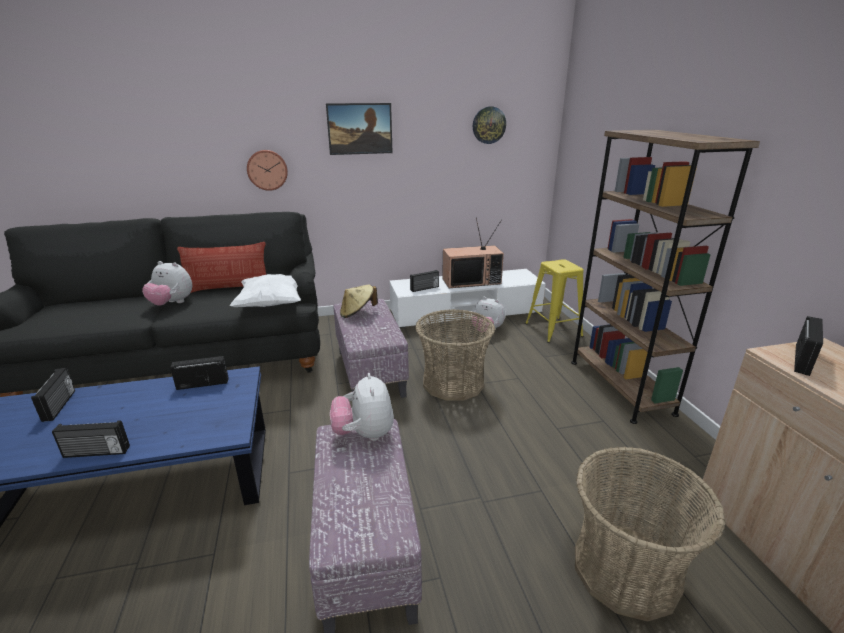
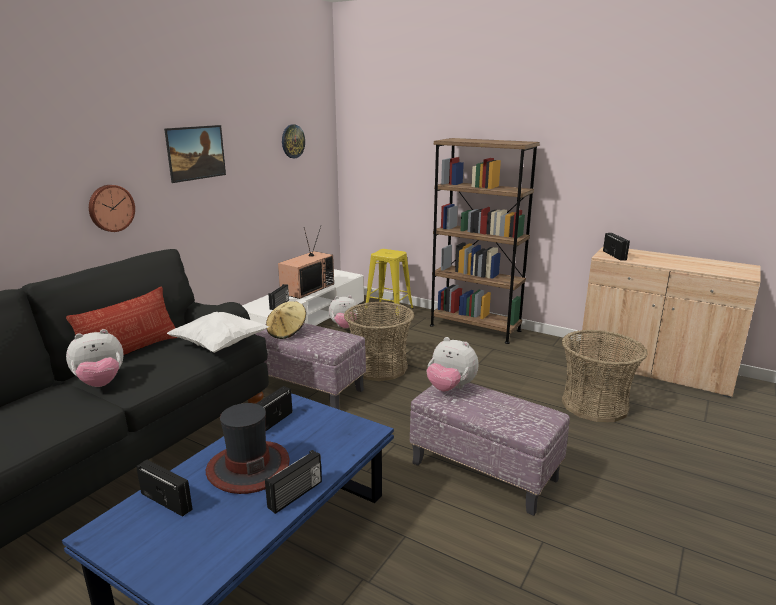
camera: 45 degrees left, 5 degrees down
(126, 410) = (248, 467): none -> hat

